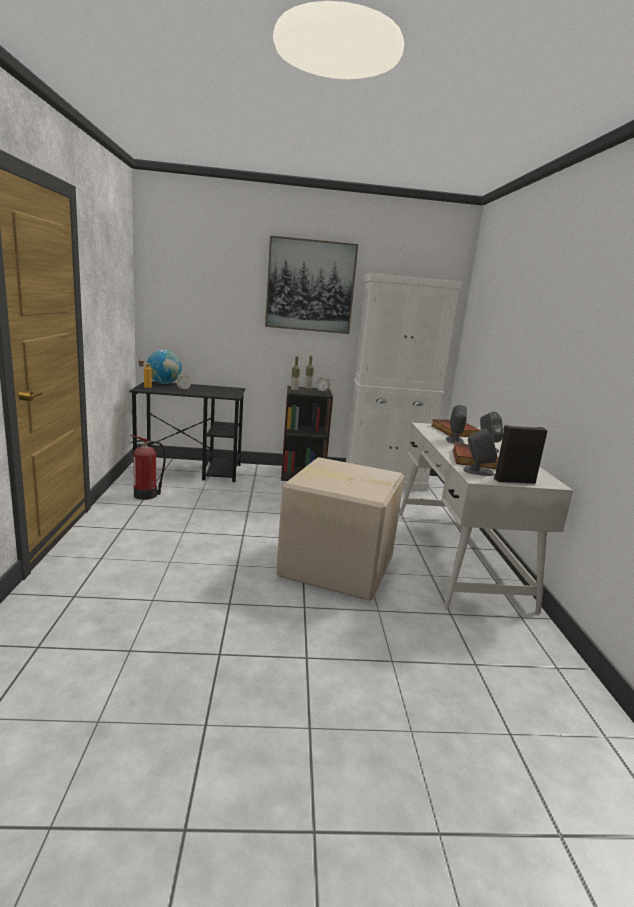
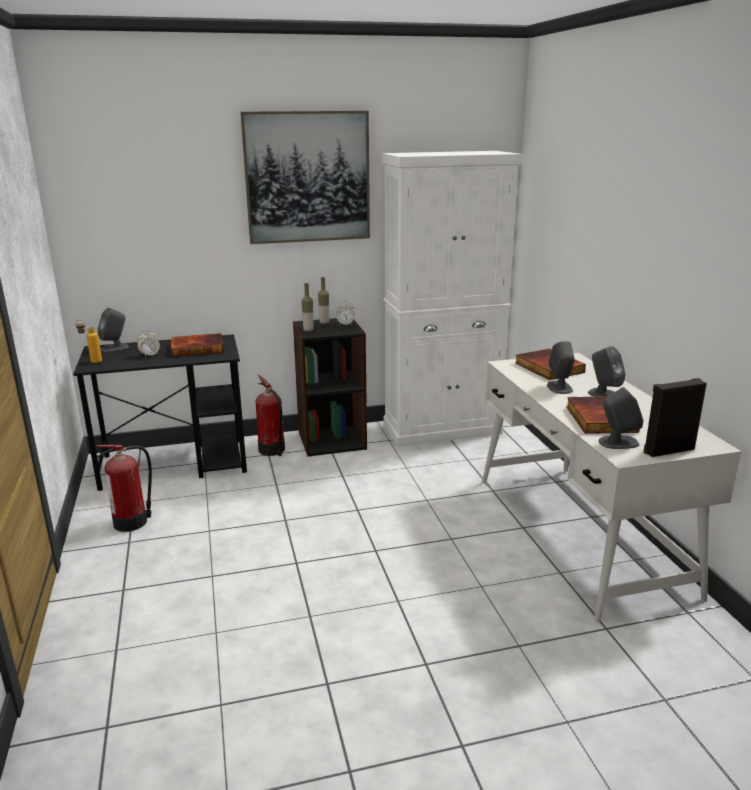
camera: 10 degrees left, 5 degrees up
(164, 383) = (115, 348): globe -> grey speaker
(216, 390) = (198, 348): none -> book
(259, 473) = (272, 450): none -> fire extinguisher
(336, 565) = (437, 584): cardboard box -> none

